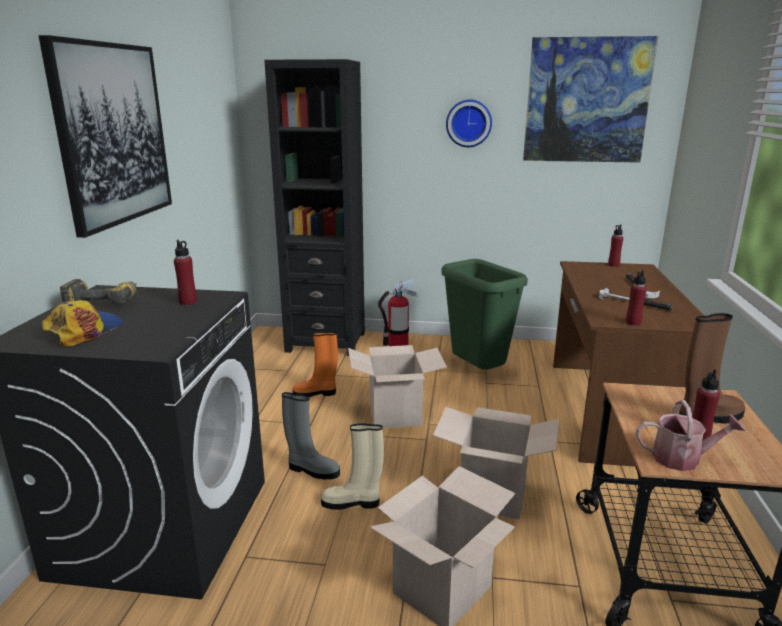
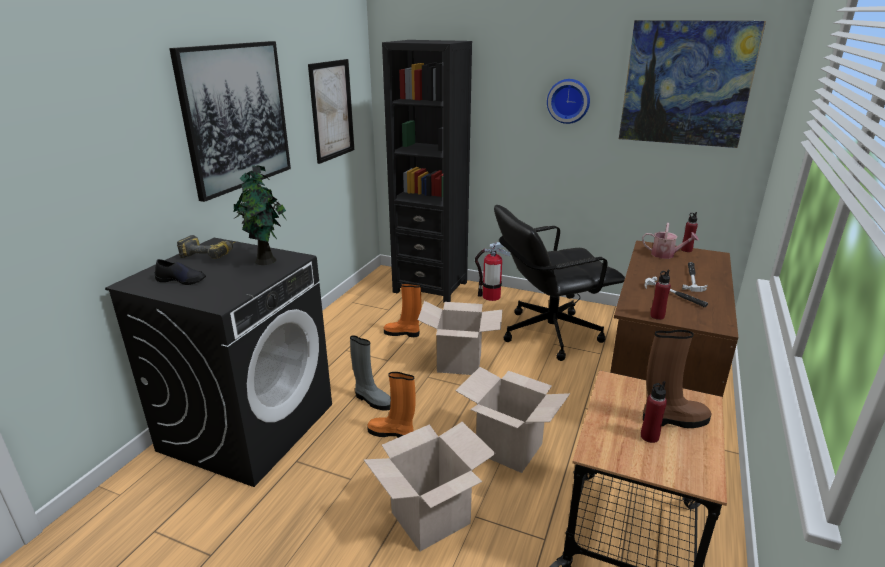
camera: 15 degrees right, 5 degrees up
(84, 331) = (182, 280): cap -> black shoe
(188, 302) = (267, 261): red bottle -> potted plant
(206, 139) = (332, 110): none -> picture
(352, 502) = (392, 433): beige boot -> orange boot
(476, 373) = (549, 333): green trash can -> black office chair
(682, 458) = (619, 454): watering can -> watering can (666, 255)

